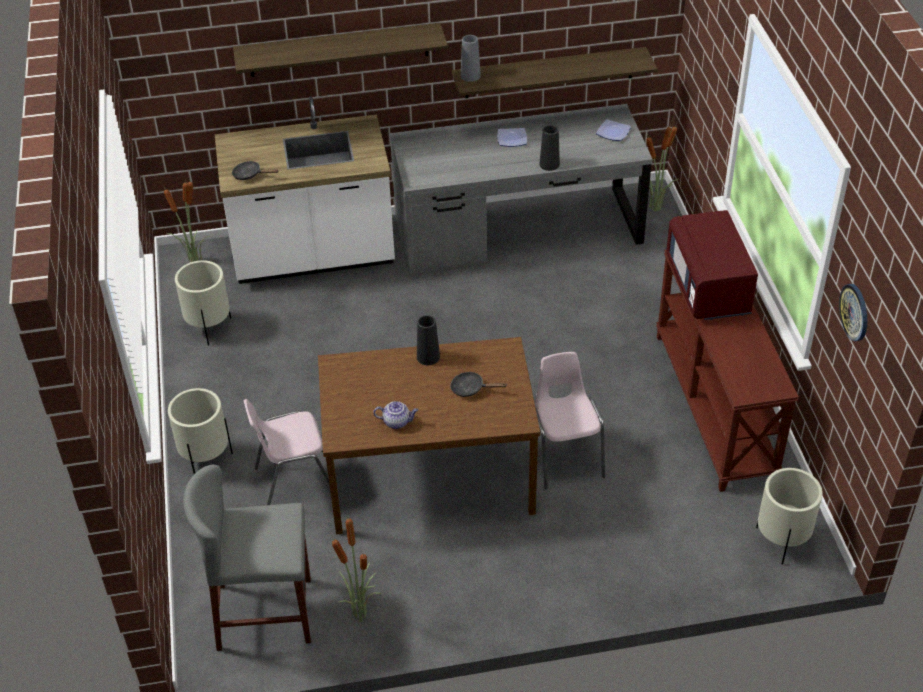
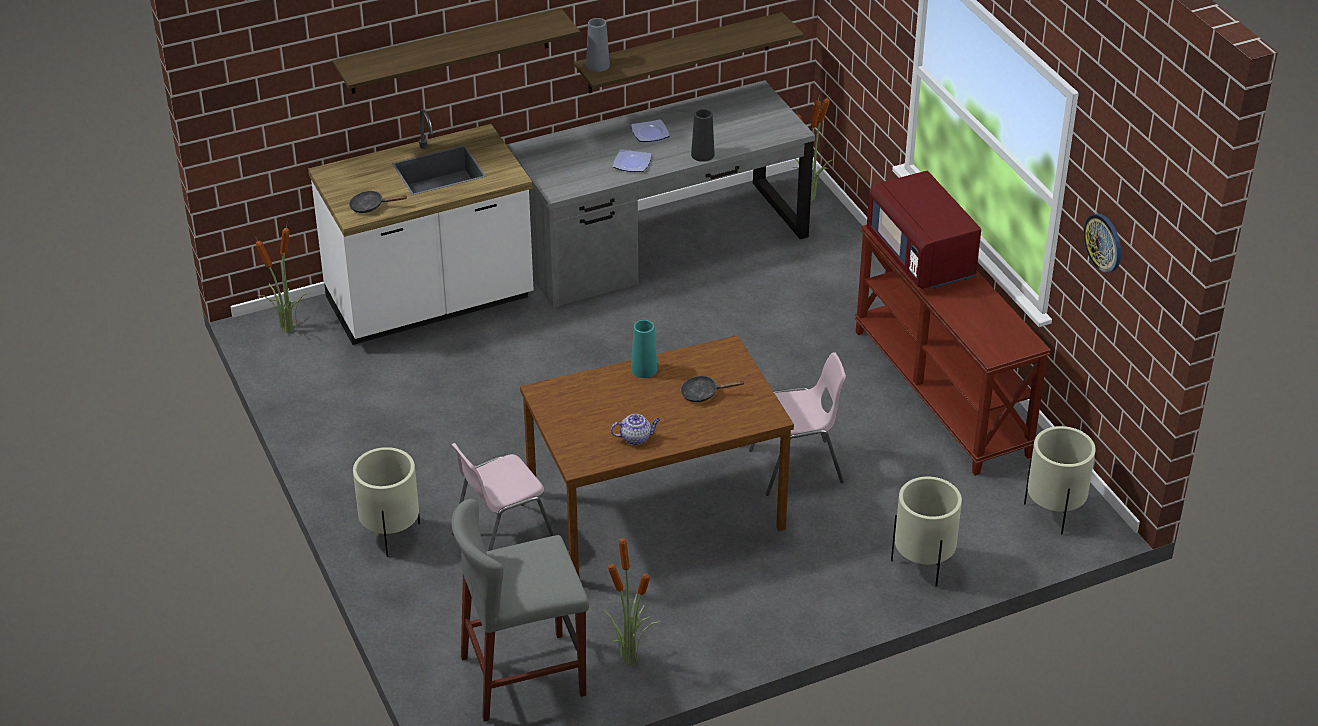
camera: 15 degrees left, 5 degrees down
(209, 328) = (336, 397): beige planter -> beige planter (922, 564)
(428, 357) = (644, 369): black vase -> turquoise vase
(565, 456) = (797, 467): pink chair -> pink chair turned 105 degrees clockwise
(613, 133) = (761, 113): plate -> plate (632, 164)

